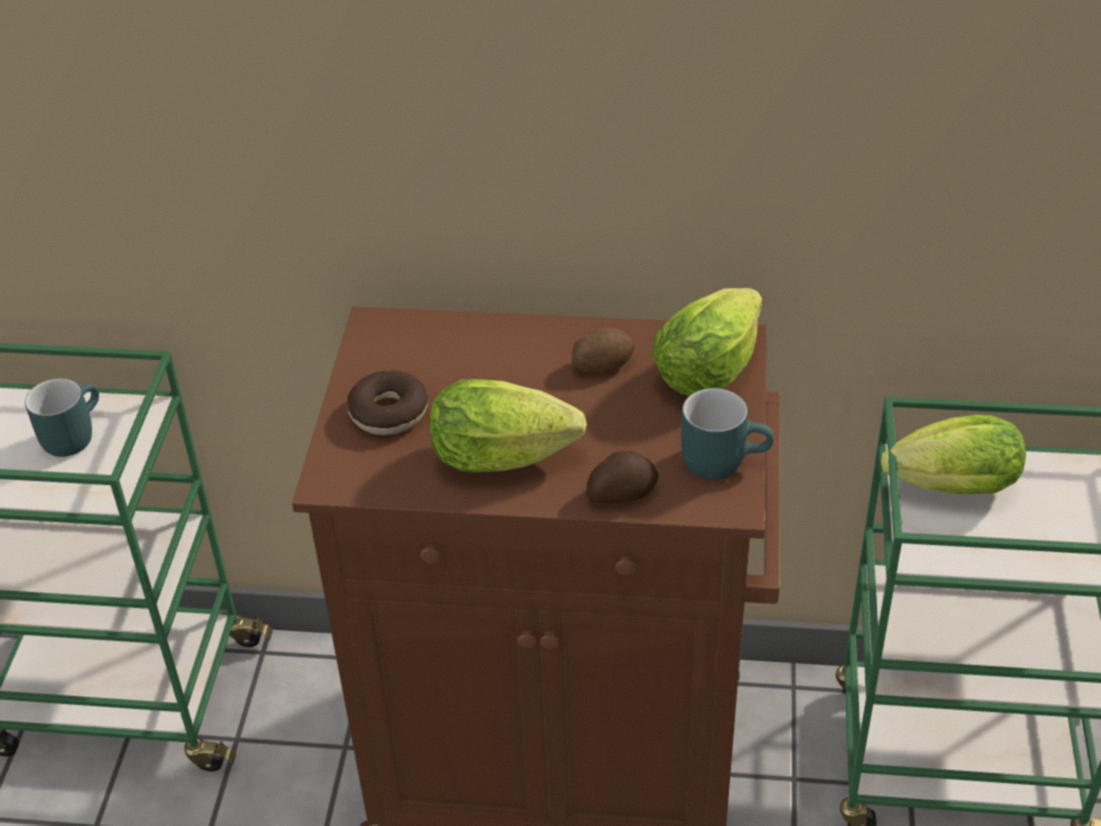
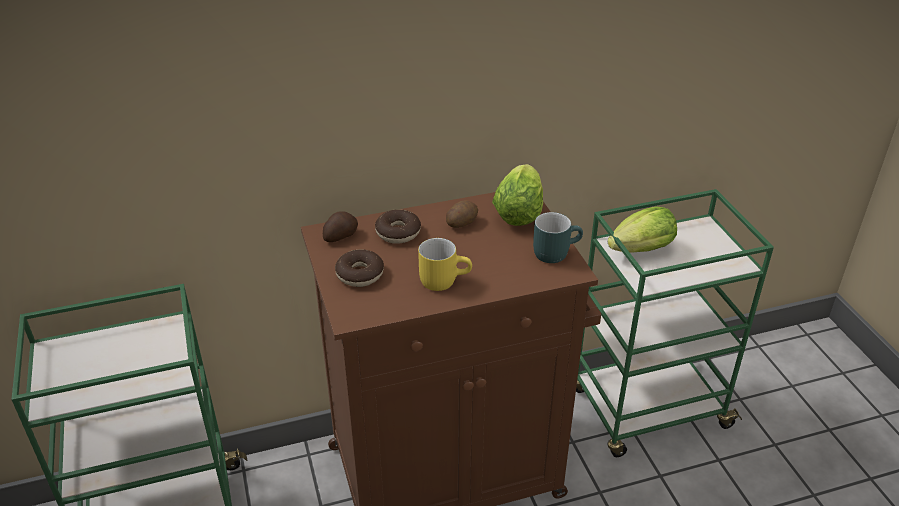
camera: 25 degrees left, 5 degrees down
(71, 434) = (132, 350): turquoise mug -> none
(491, 355) = (398, 232): none -> donut
(510, 457) = (443, 279): lettuce -> yellow mug
(621, 492) = (514, 281): potato -> potato (340, 236)

